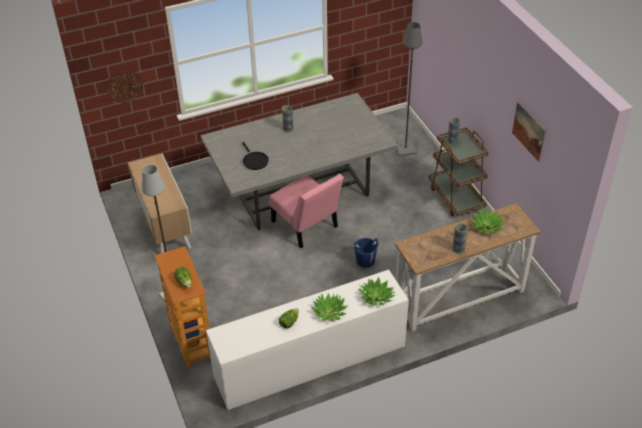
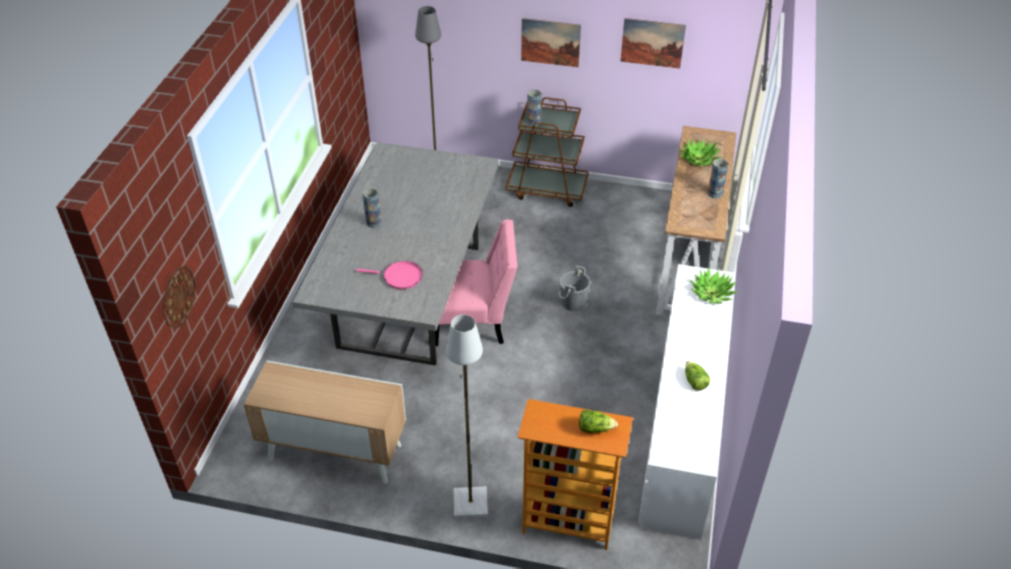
camera: 55 degrees left, 0 degrees up
(254, 161) = (399, 277): black frying pan -> pink frying pan
(329, 312) = (705, 340): potted plant -> none
(365, 261) = (573, 302): blue bucket -> grey bucket
(484, 93) = (550, 42): none -> picture

